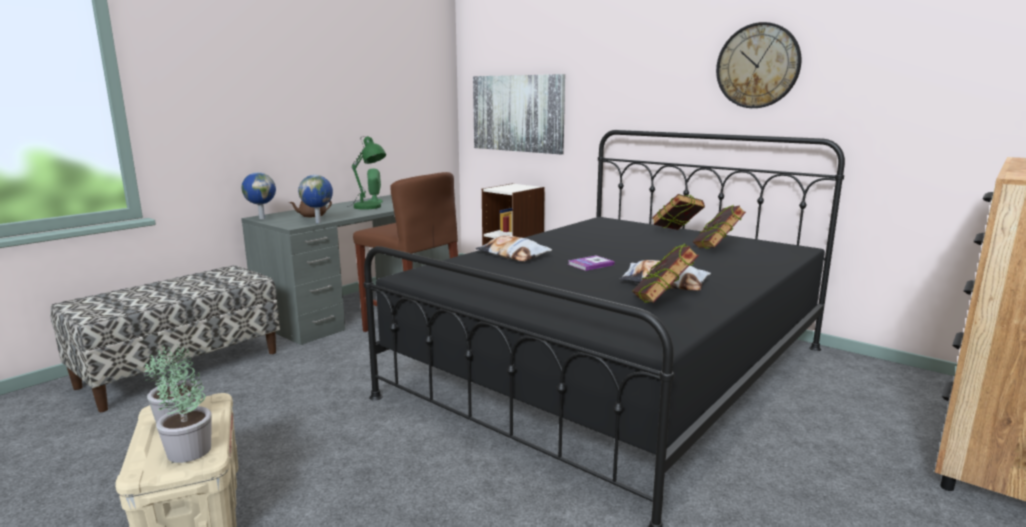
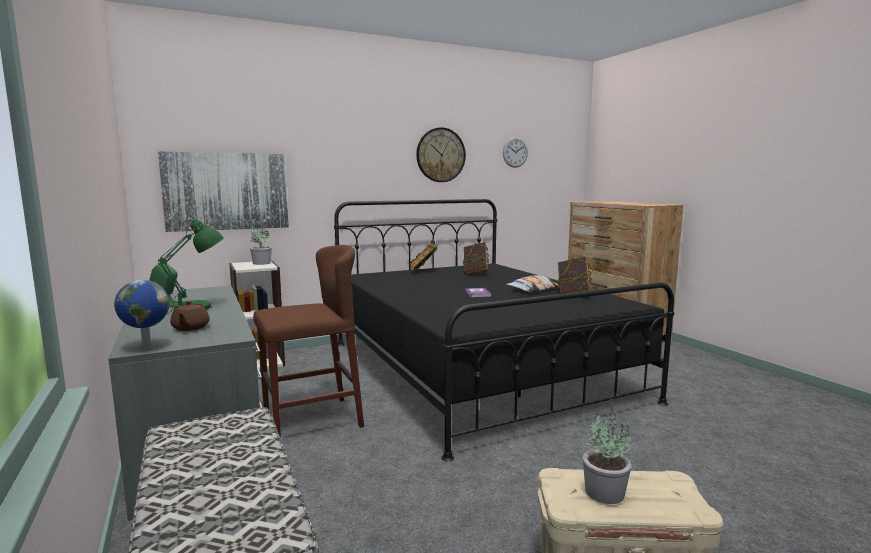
camera: 65 degrees left, 5 degrees down
(188, 451) = (665, 485): potted plant -> potted plant (261, 263)
(319, 222) = (238, 327): globe -> none
(513, 255) = (429, 303): pillow -> none
(919, 53) = (515, 152): none -> wall clock

